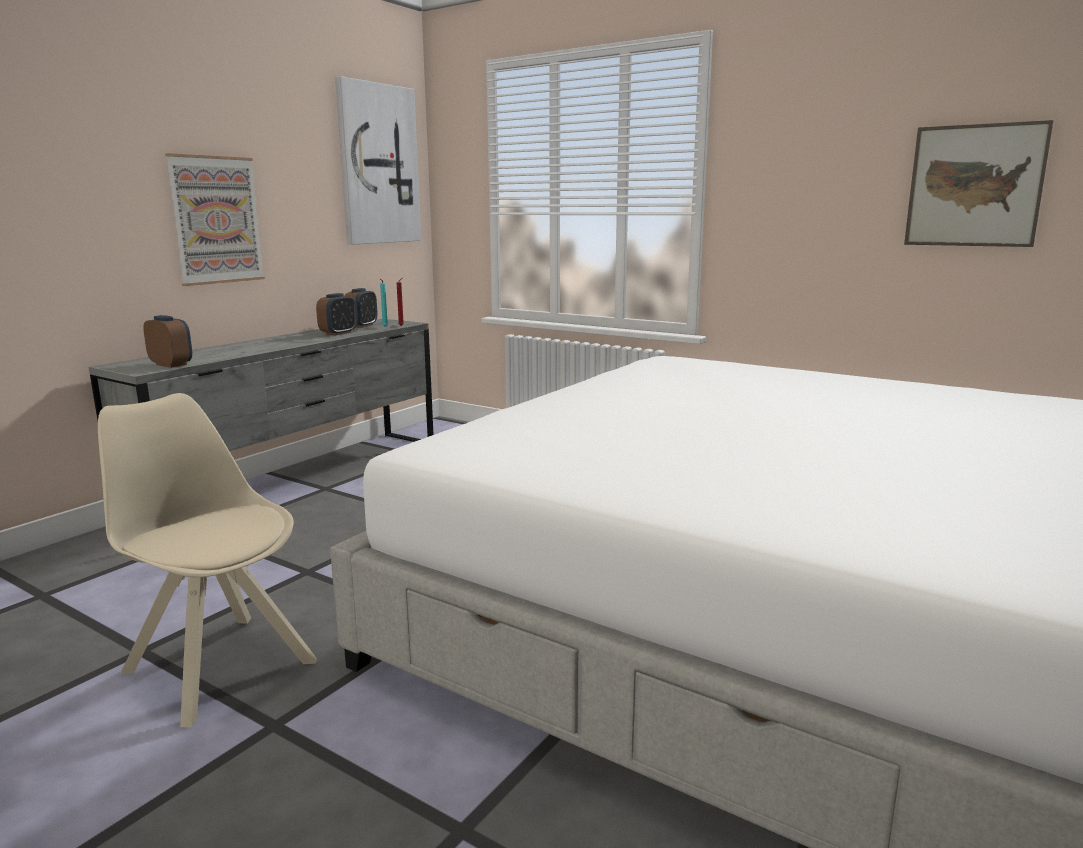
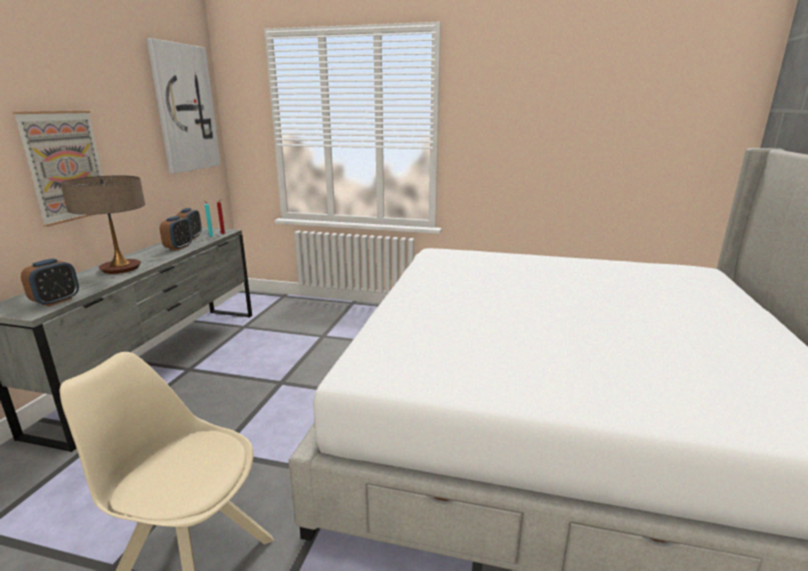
camera: 20 degrees left, 5 degrees up
(171, 364) = (56, 301): alarm clock -> alarm clock turned 105 degrees clockwise
(259, 346) = (121, 268): none -> table lamp
(974, 186) = (608, 134): picture -> none

